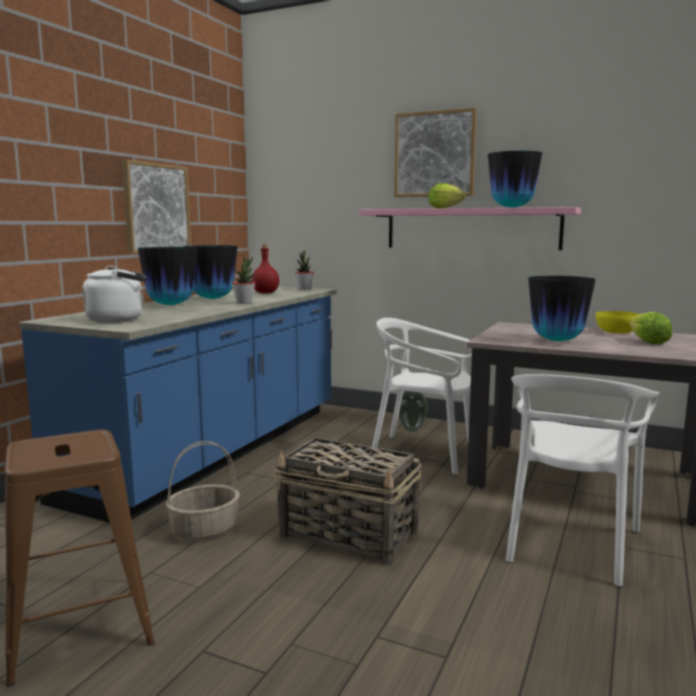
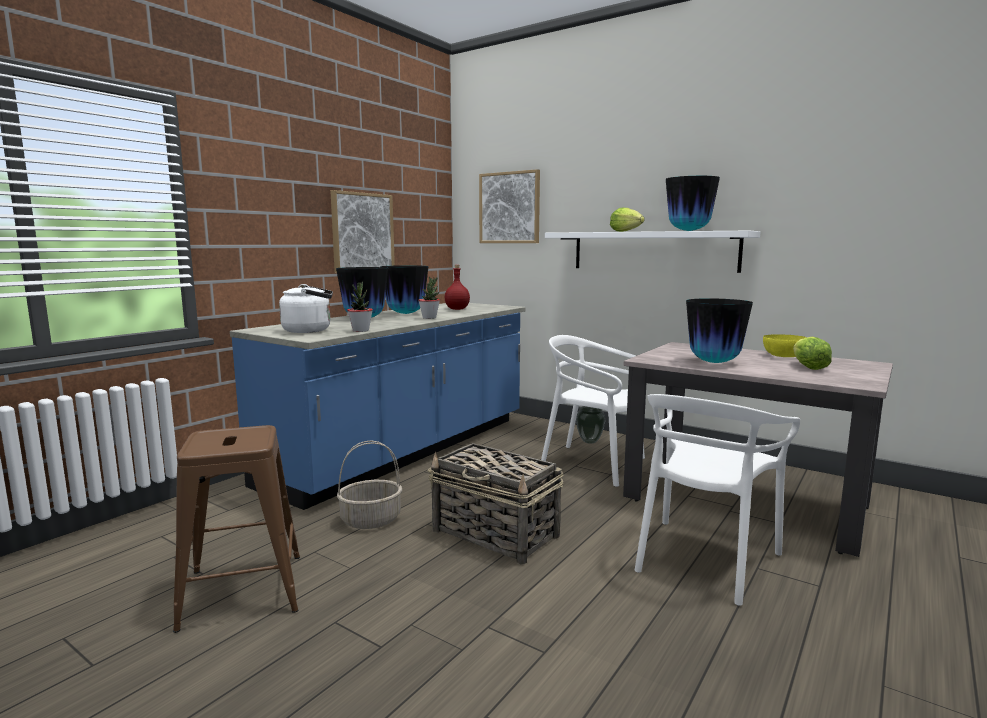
camera: 10 degrees right, 0 degrees up
(304, 288) = (496, 305): potted plant -> potted plant (360, 330)
(434, 154) = (619, 179): picture -> picture (509, 208)
(471, 229) = (653, 251): pink shelf -> white shelf

